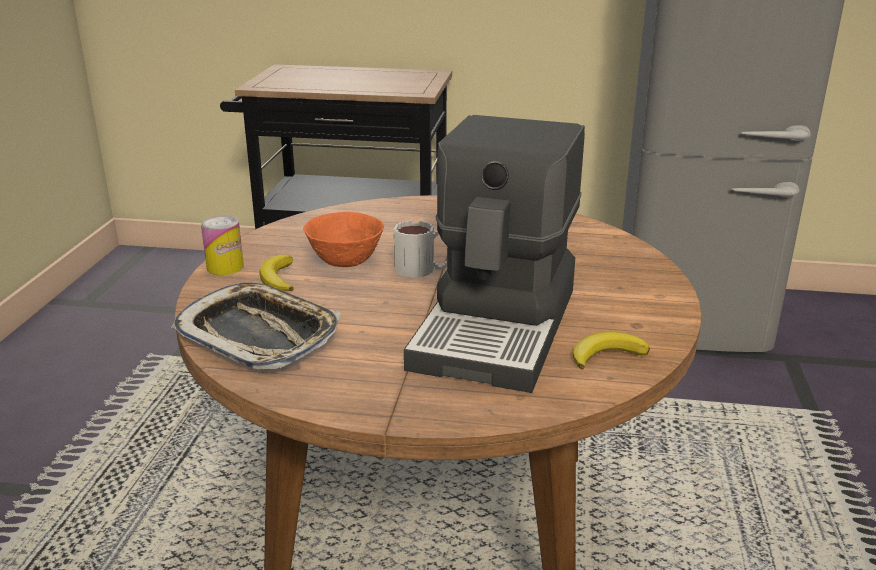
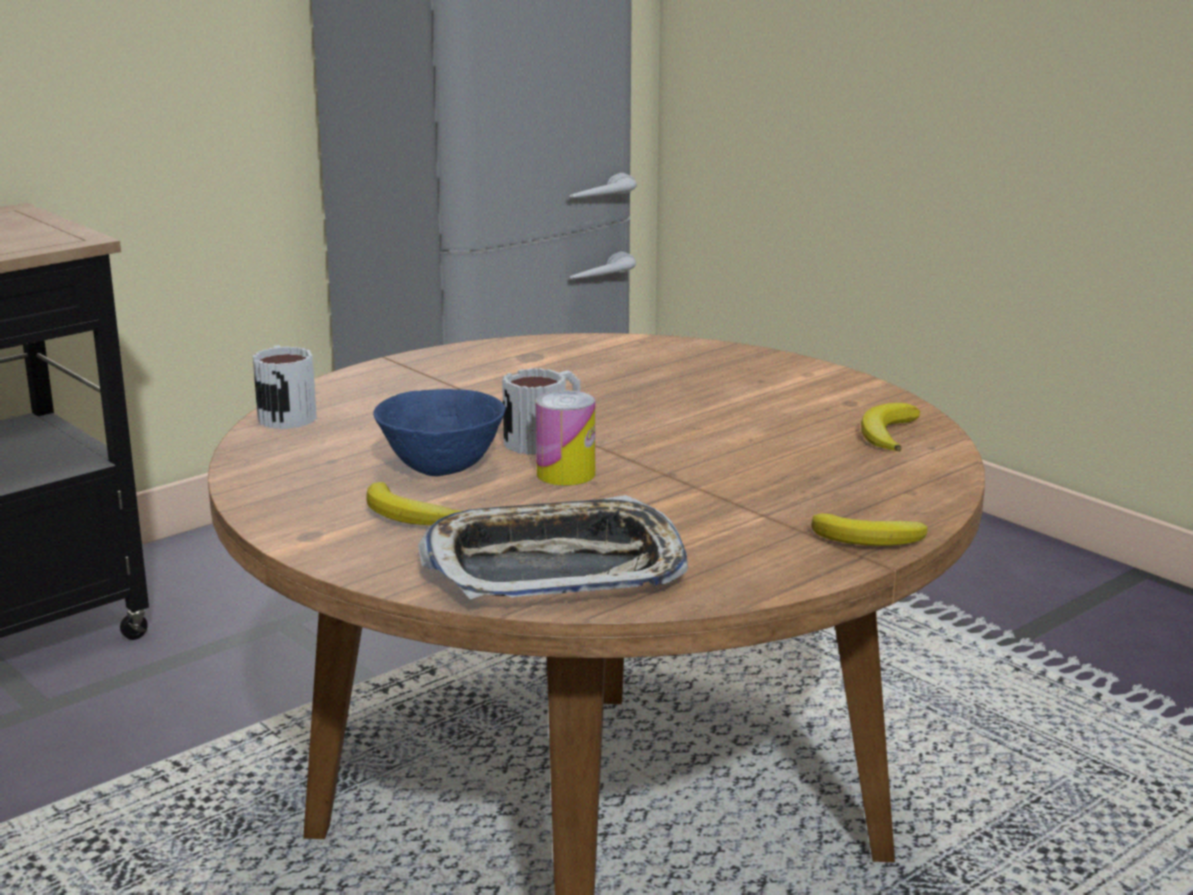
camera: 50 degrees left, 5 degrees down
(225, 267) = (304, 535): can -> can (566, 474)
(345, 262) = (441, 469): orange bowl -> blue bowl
(360, 208) = (285, 414): none -> mug
(421, 410) = (871, 539): none -> banana
(499, 327) = (754, 453): coffee machine -> none

